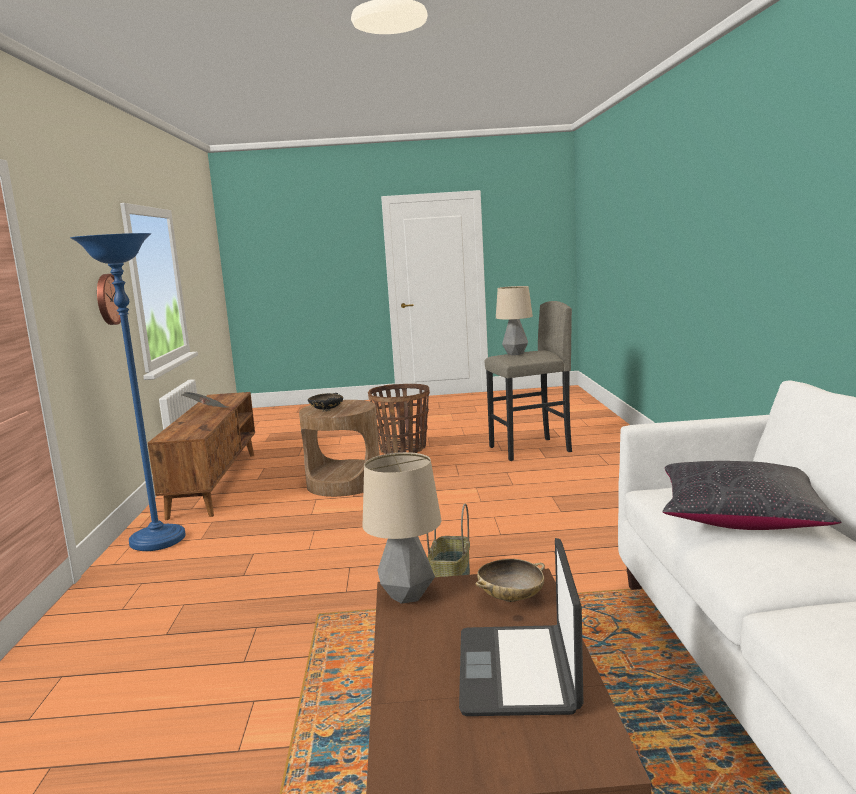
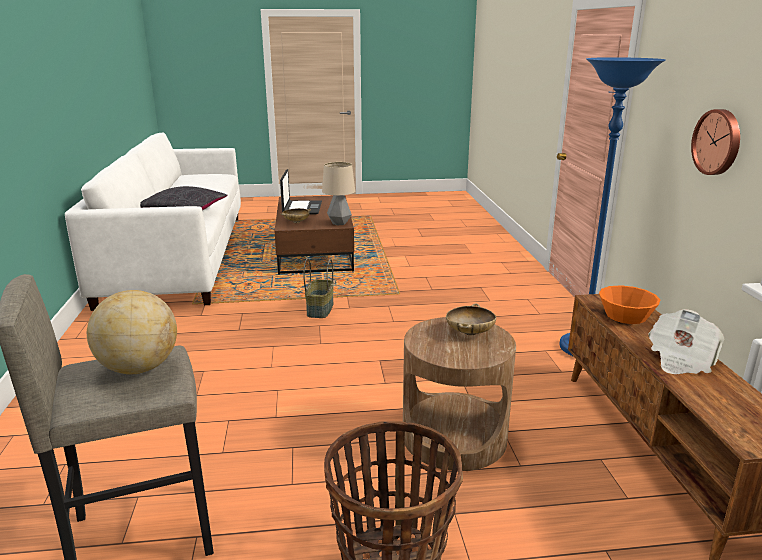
camera: 175 degrees right, 10 degrees up
(192, 428) = (626, 315): none -> orange bowl
(326, 410) = (469, 332): black bowl -> beige bowl
(515, 354) = (138, 368): table lamp -> globe

